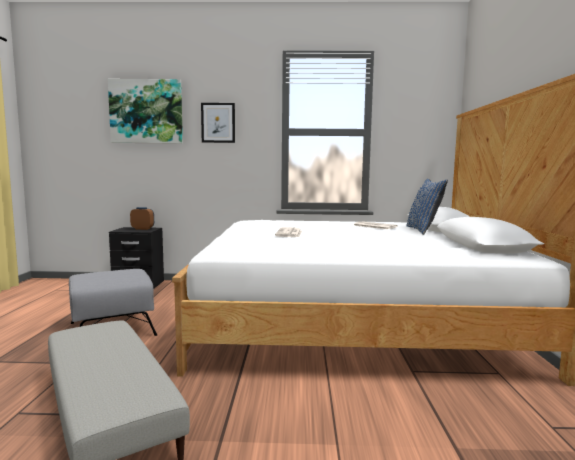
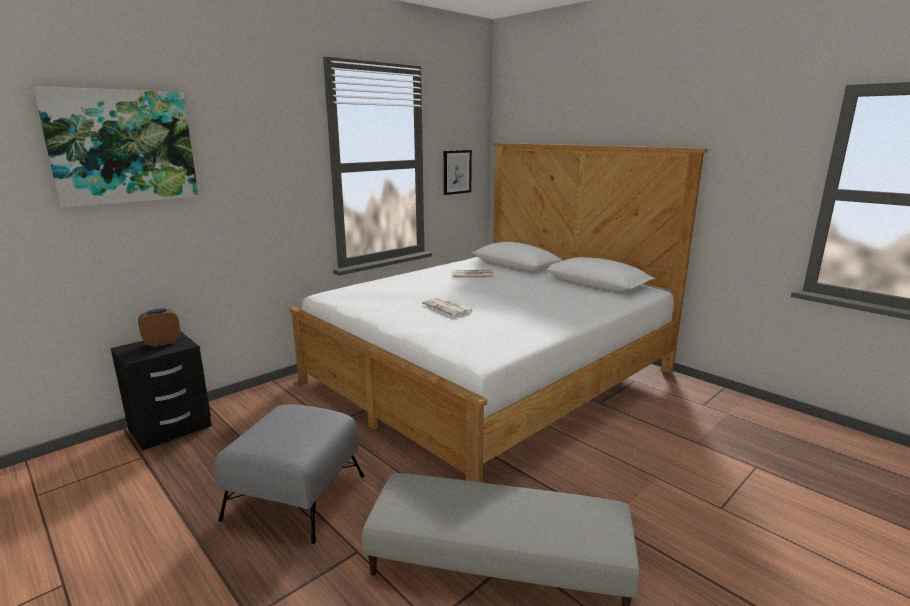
camera: 45 degrees left, 10 degrees up
(218, 123) = (248, 160): picture -> picture (457, 172)
(423, 230) = (517, 271): blue pillow -> none

